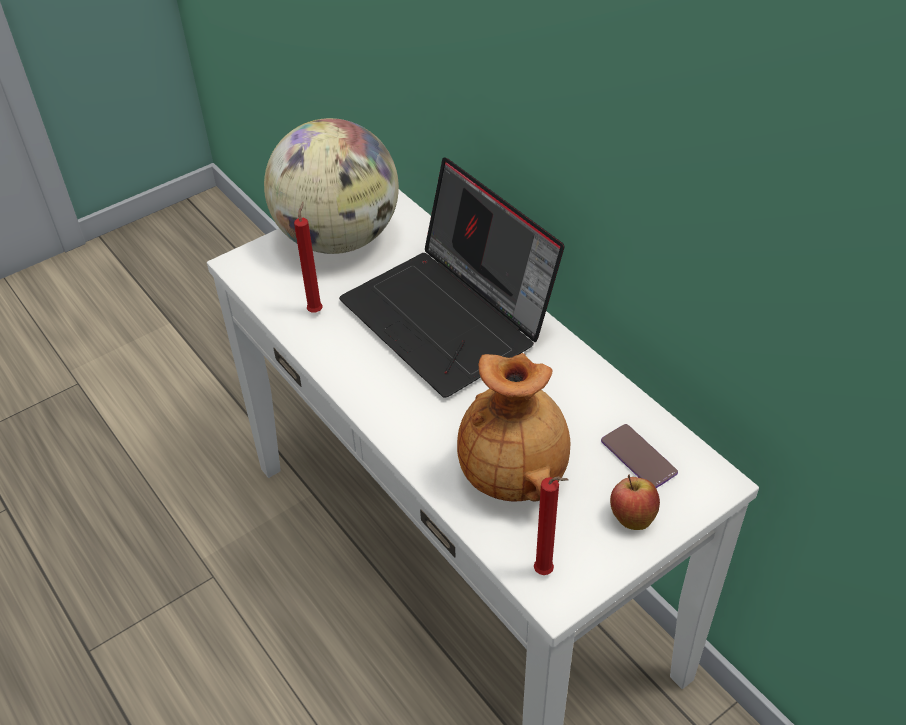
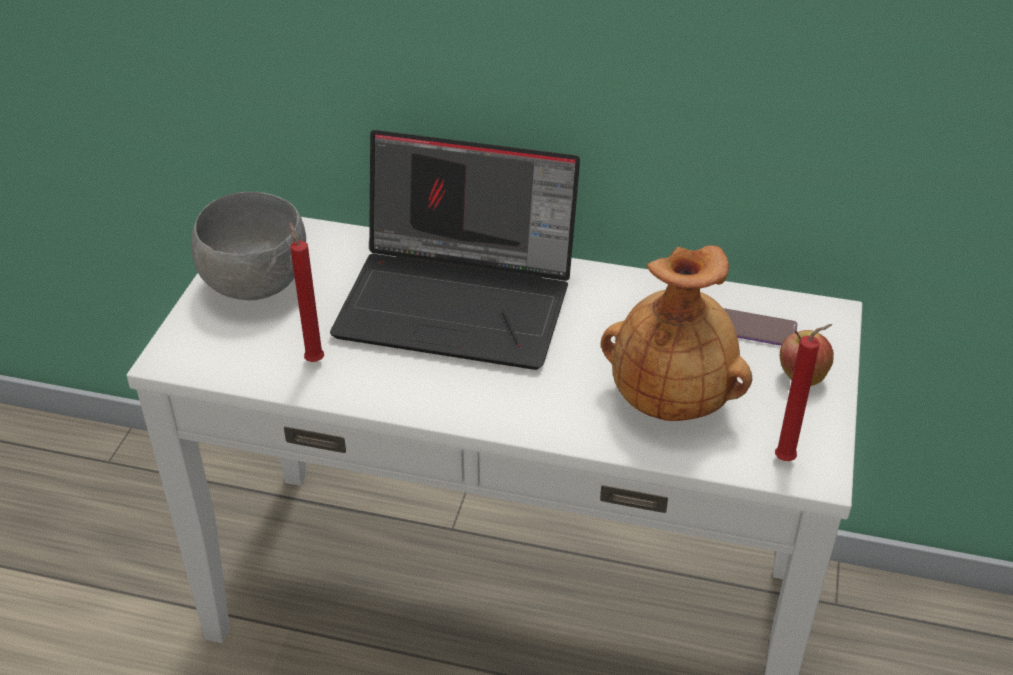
camera: 40 degrees left, 5 degrees down
(338, 238) = (258, 283): globe -> grey bowl

